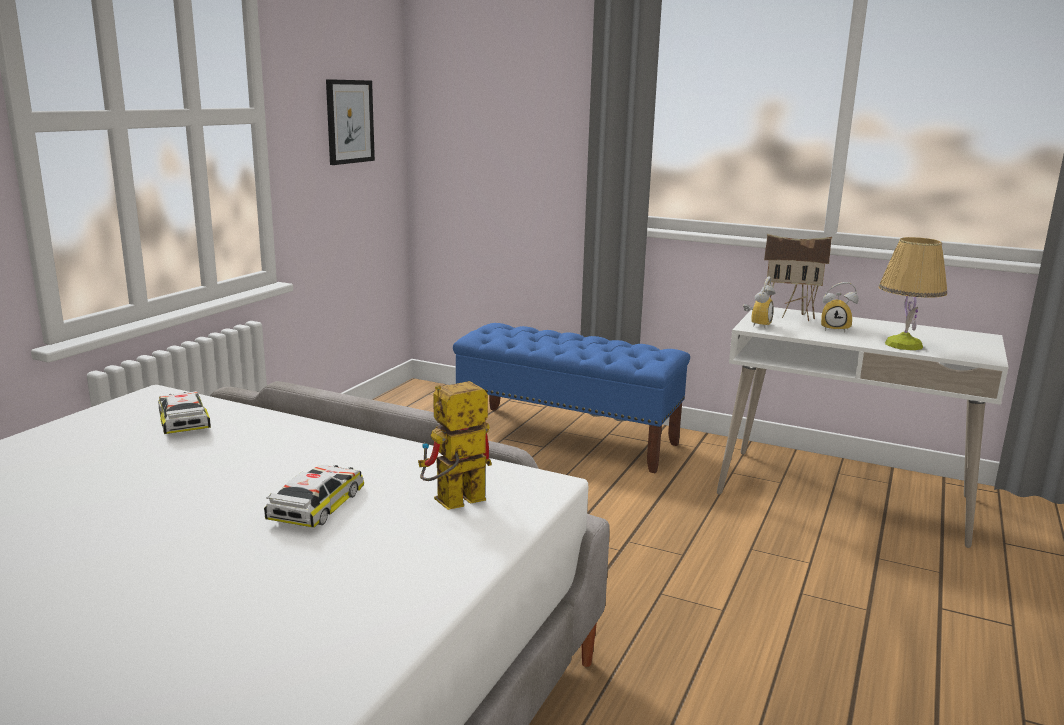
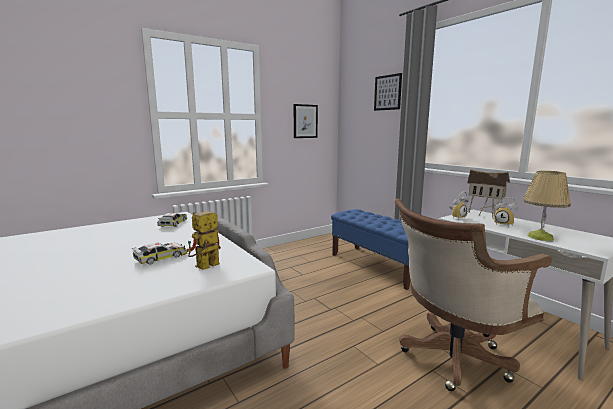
camera: 30 degrees right, 5 degrees down
(452, 504) = (204, 267): toy robot -> toy robot turned 45 degrees counterclockwise
(546, 63) = (387, 92): none -> picture
(811, 569) = (451, 359): none -> office chair

